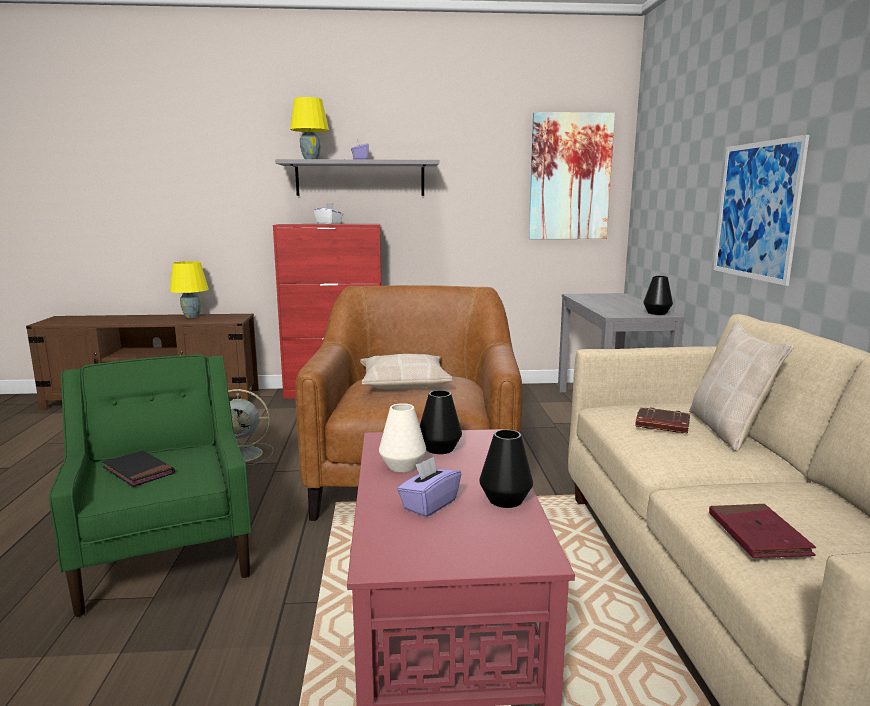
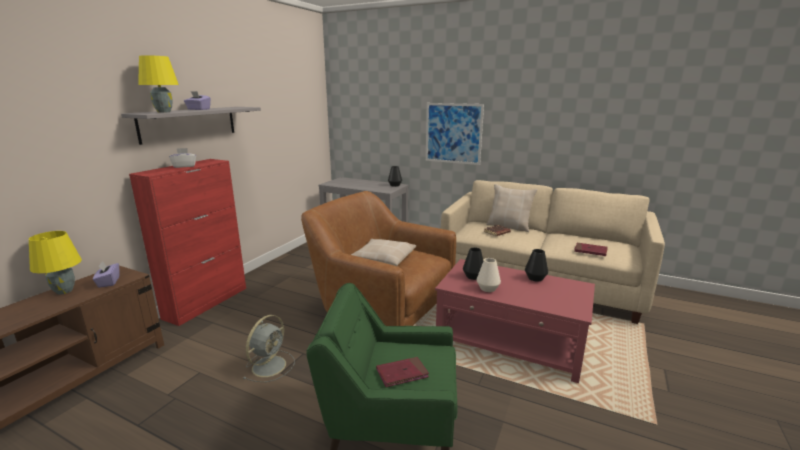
camera: 60 degrees left, 5 degrees up
(138, 471) = (402, 374): black book -> red book
(429, 504) = (532, 292): purple tissue box -> purple tissue box (108, 282)
(570, 177) = (304, 111): picture -> none

